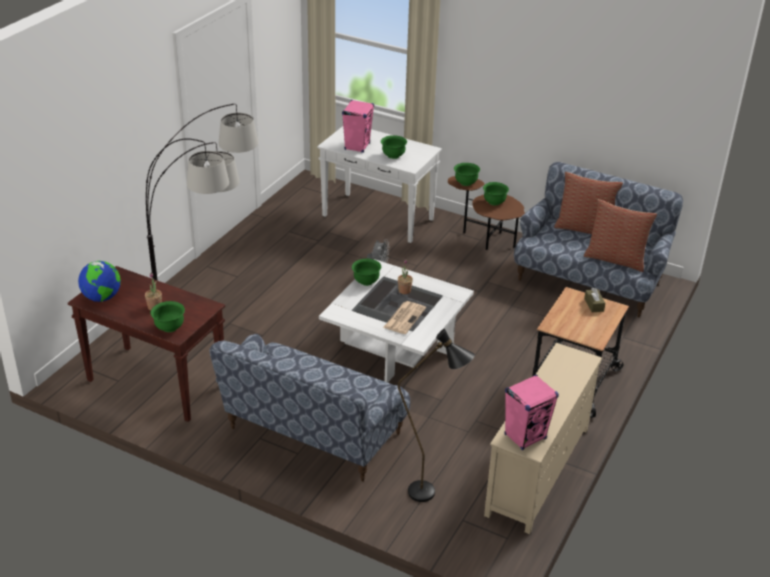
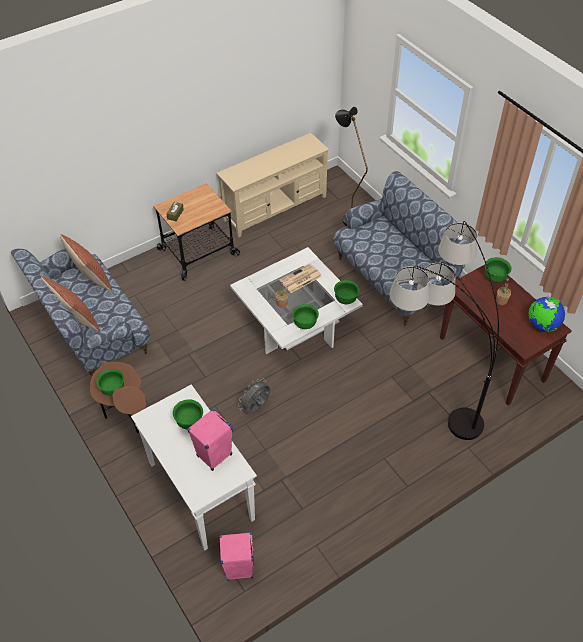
camera: 150 degrees left, 15 degrees up
(465, 183) = (130, 398): green bowl -> green bowl (346, 299)
(525, 436) = (307, 145): pink speaker -> pink speaker (239, 568)

